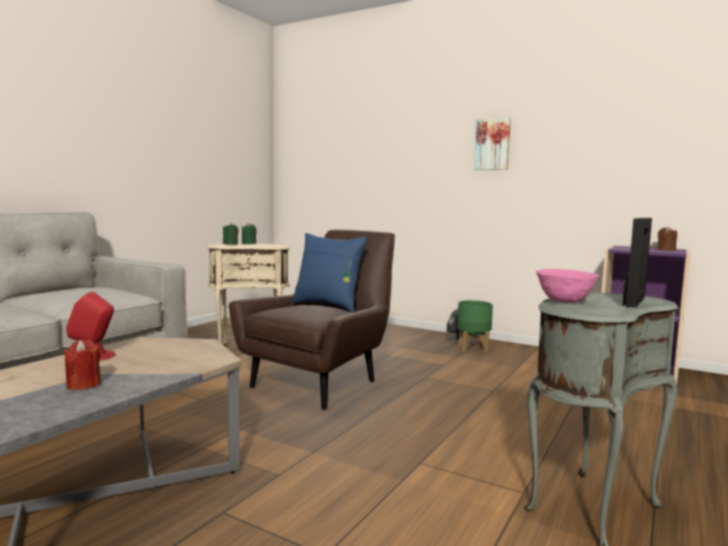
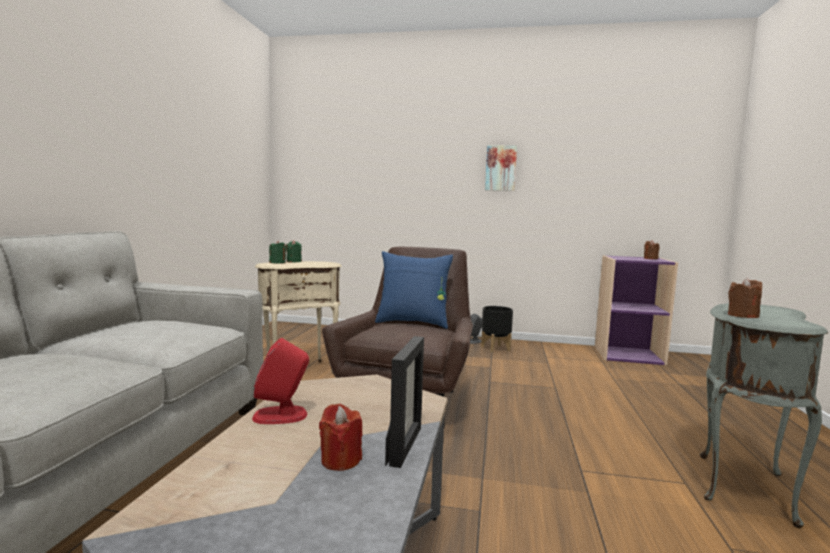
camera: 20 degrees left, 0 degrees up
(472, 348) = (495, 348): green planter -> black planter
(564, 301) = (743, 315): pink bowl -> brown candle
(633, 301) = (777, 311): picture frame -> picture frame (404, 445)

